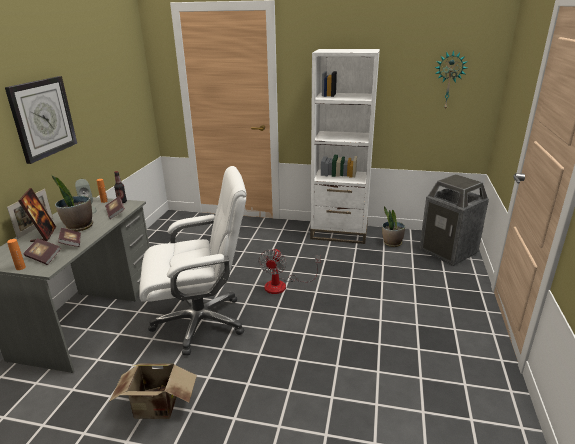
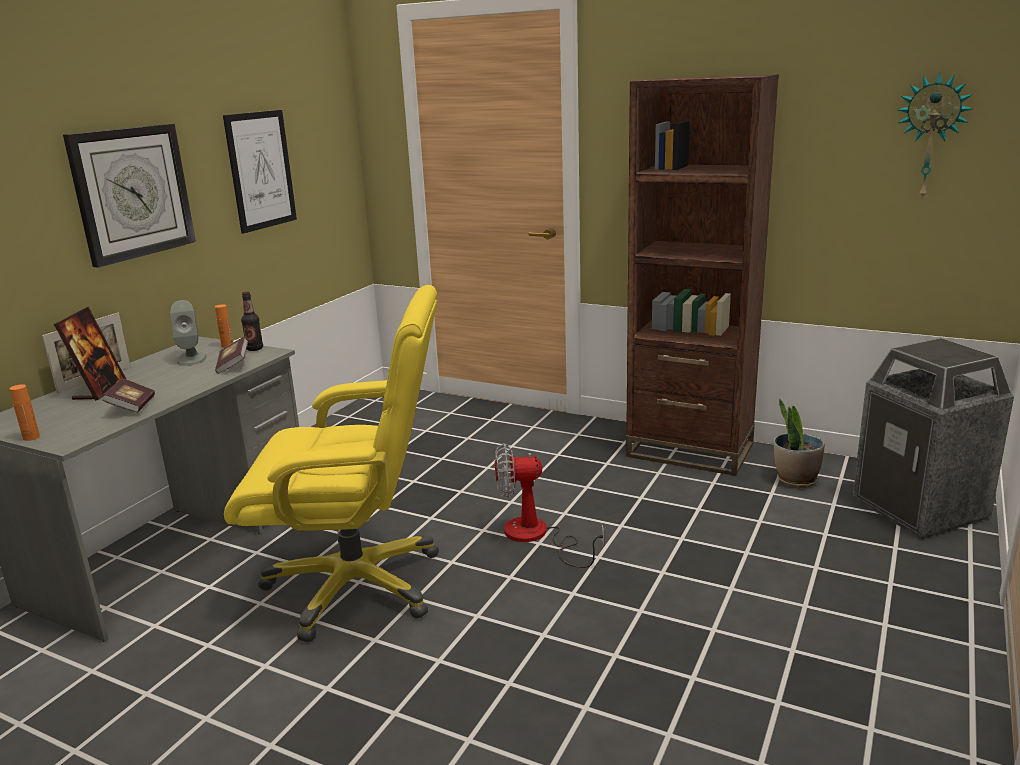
camera: 15 degrees right, 5 degrees down
(44, 257) = (76, 425): book -> none
(79, 227) = (161, 382): potted plant -> none
(104, 99) = (261, 170): none -> picture
(157, 408) = (213, 730): cardboard box -> none
(201, 322) = (357, 585): white office chair -> yellow office chair
(282, 285) = (537, 537): fan -> fan turned 60 degrees clockwise
(339, 233) = (689, 450): white bookcase -> brown bookcase

